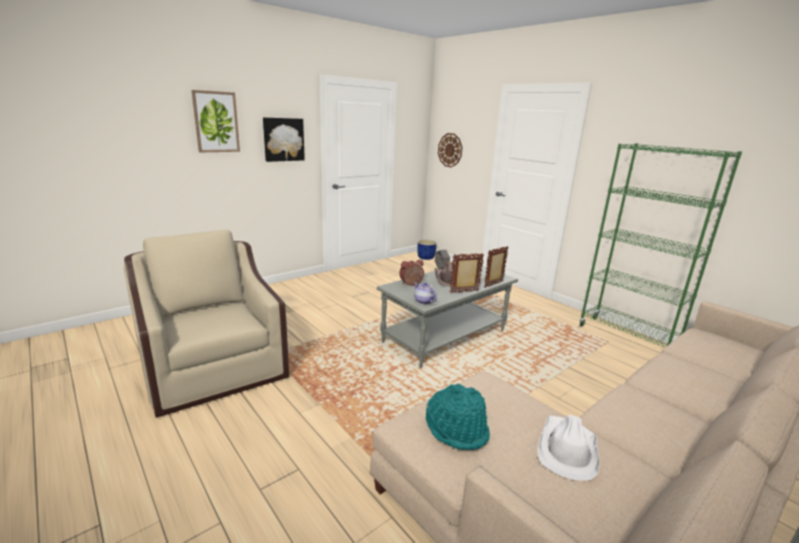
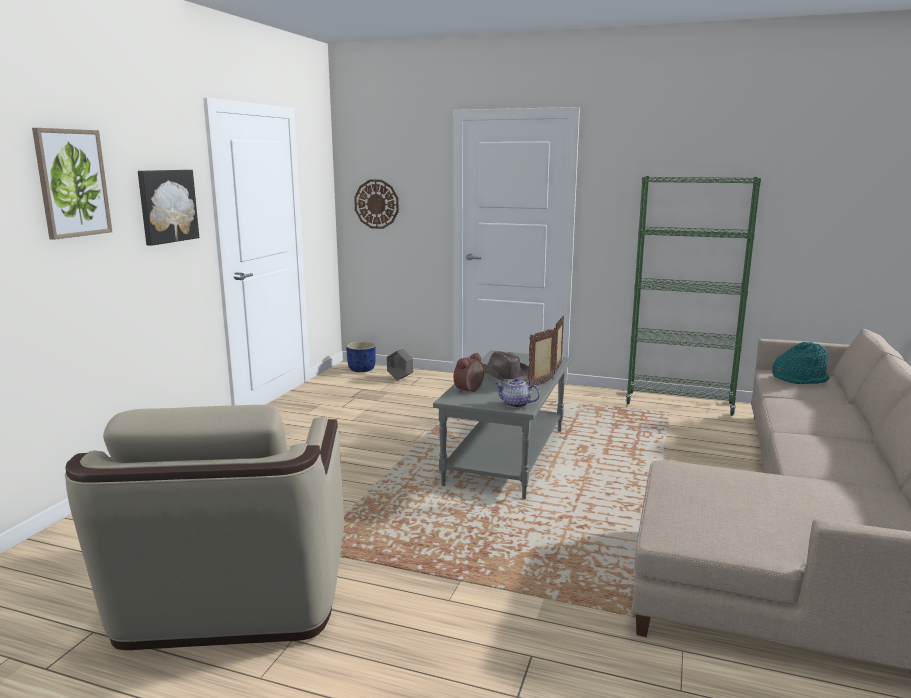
camera: 30 degrees left, 5 degrees down
(213, 363) = (235, 592): beige armchair -> beige armchair turned 120 degrees counterclockwise
(457, 429) = (717, 515): turquoise hat -> turquoise hat (799, 379)
(567, 449) = (815, 496): white hat -> none

